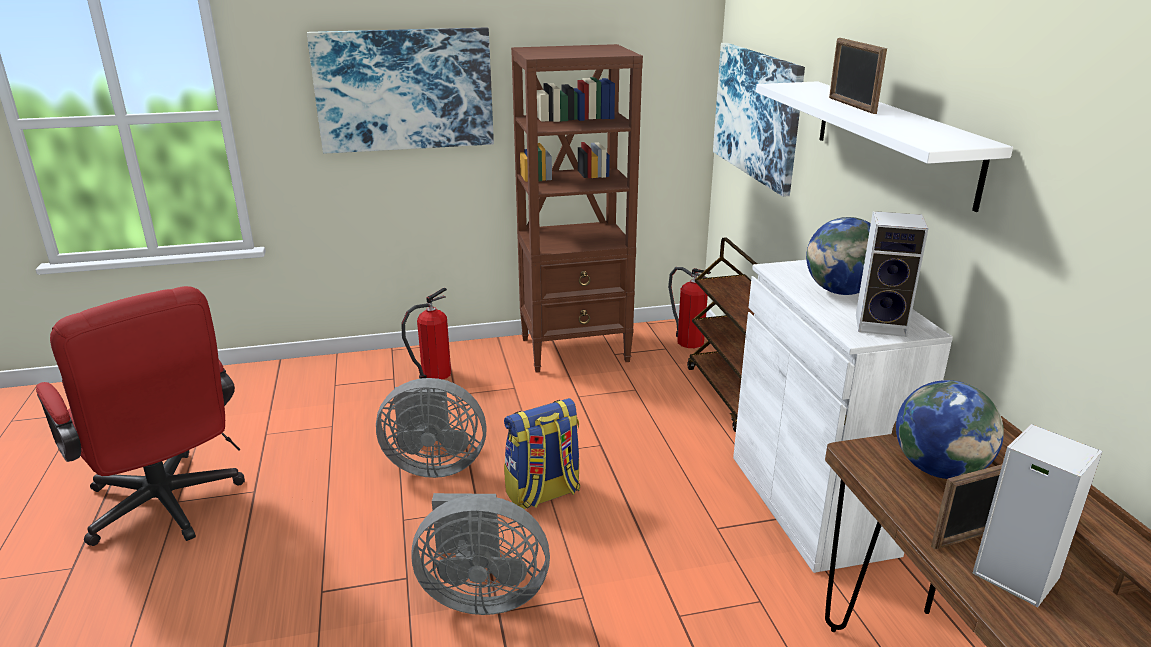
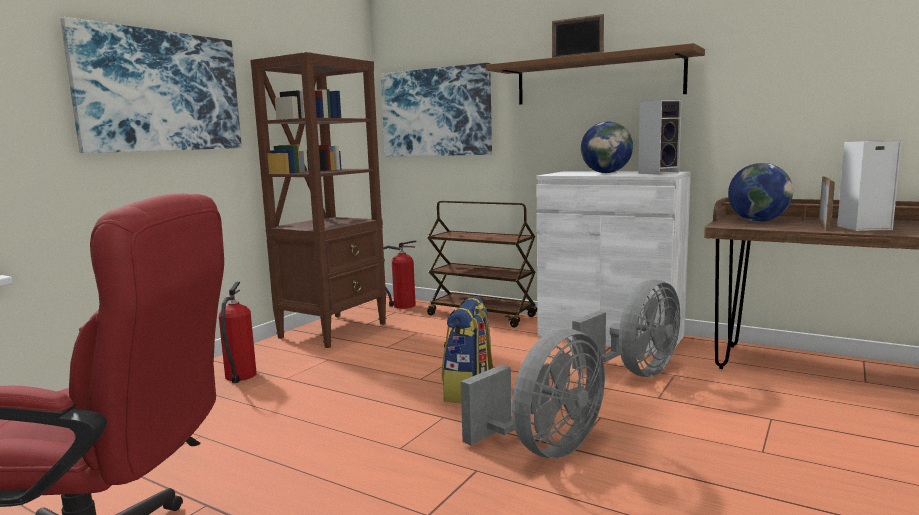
camera: 45 degrees left, 15 degrees down
(433, 465) = (355, 414): grey fan -> grey fan (636, 372)
(893, 139) = (597, 79): white shelf -> brown shelf

